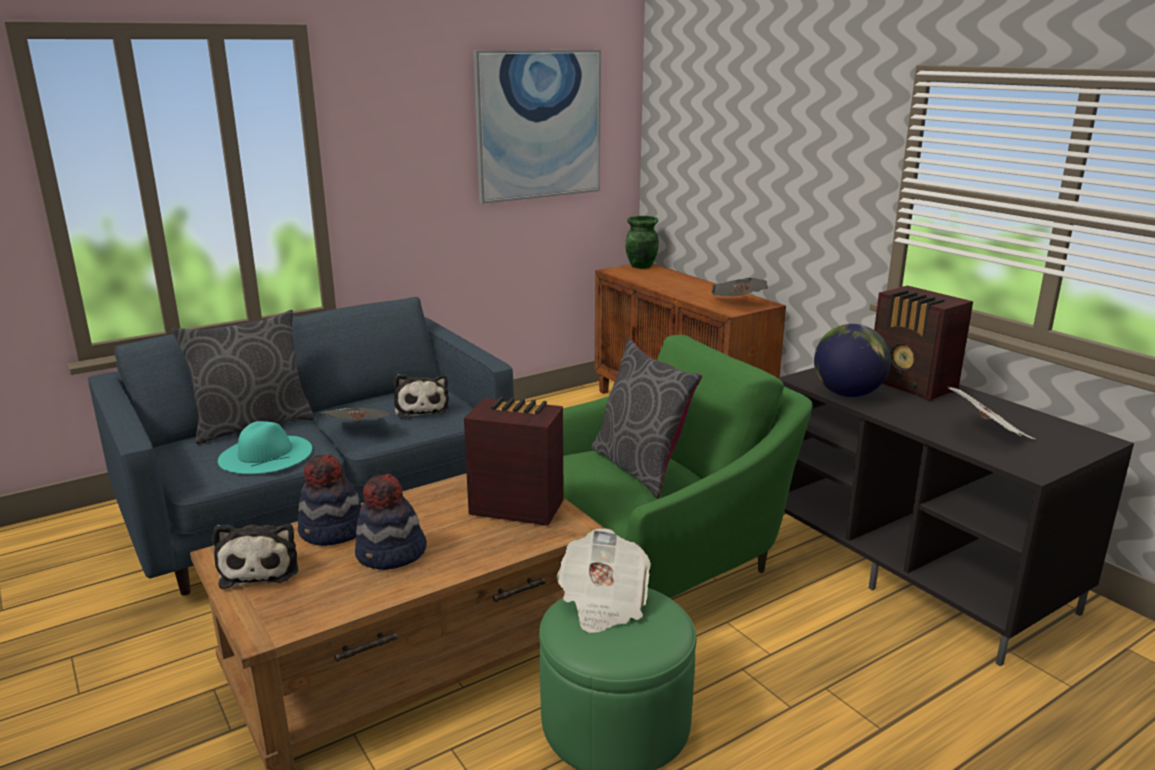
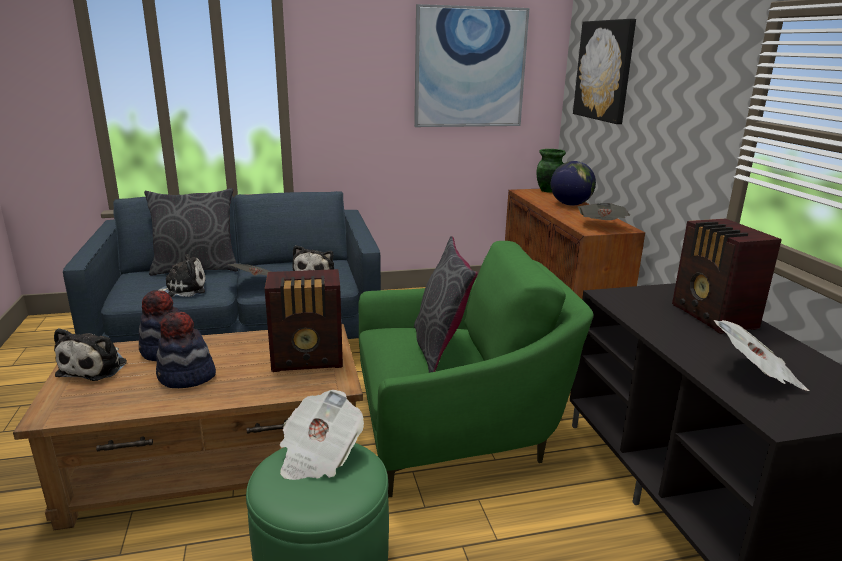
camera: 20 degrees right, 0 degrees up
(265, 454) = (183, 289): turquoise hat -> plush toy
(515, 507) = (309, 360): radio -> radio turned 135 degrees clockwise
(703, 124) = (604, 70): none -> picture
(847, 394) = (638, 314): globe -> globe (570, 204)

